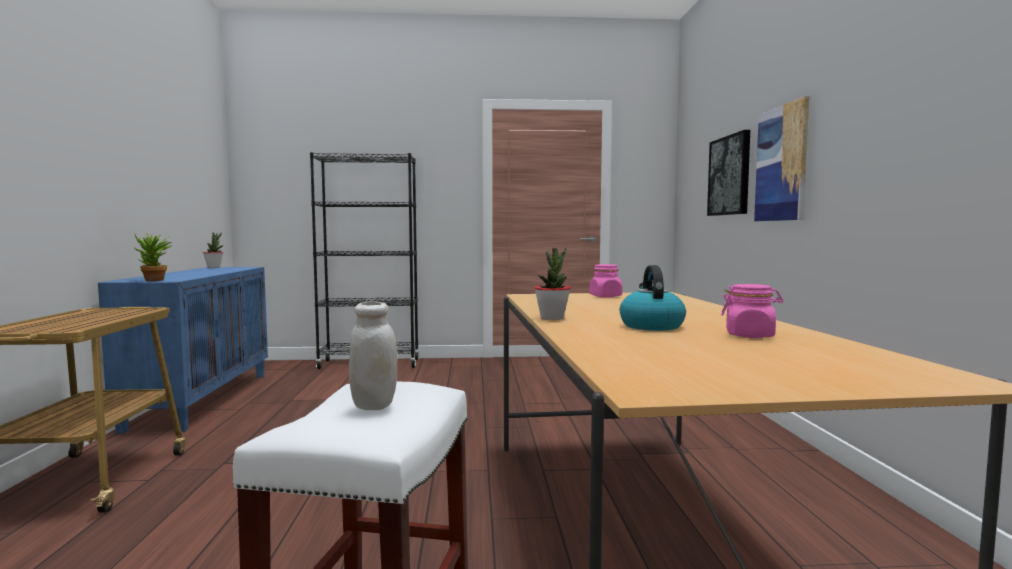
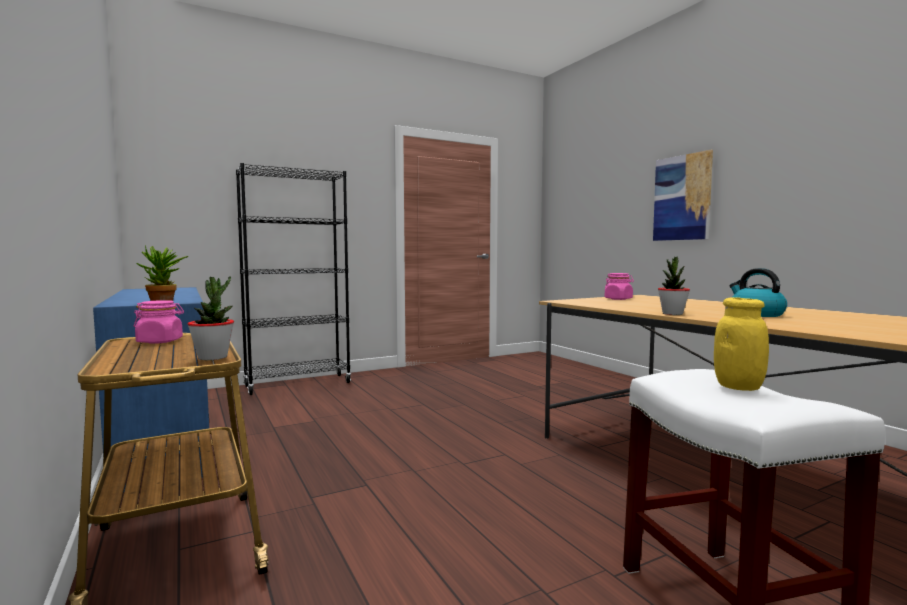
camera: 25 degrees left, 0 degrees up
(214, 267) = (138, 289): potted plant -> potted plant (213, 357)
(374, 405) = (738, 387): white jar -> yellow jar
(729, 175) = (618, 205): picture -> none
(750, 335) = (832, 315): pink jar -> pink jar (160, 341)

